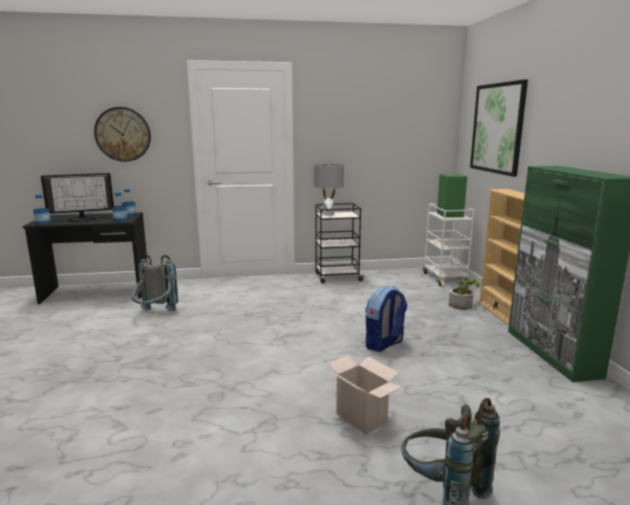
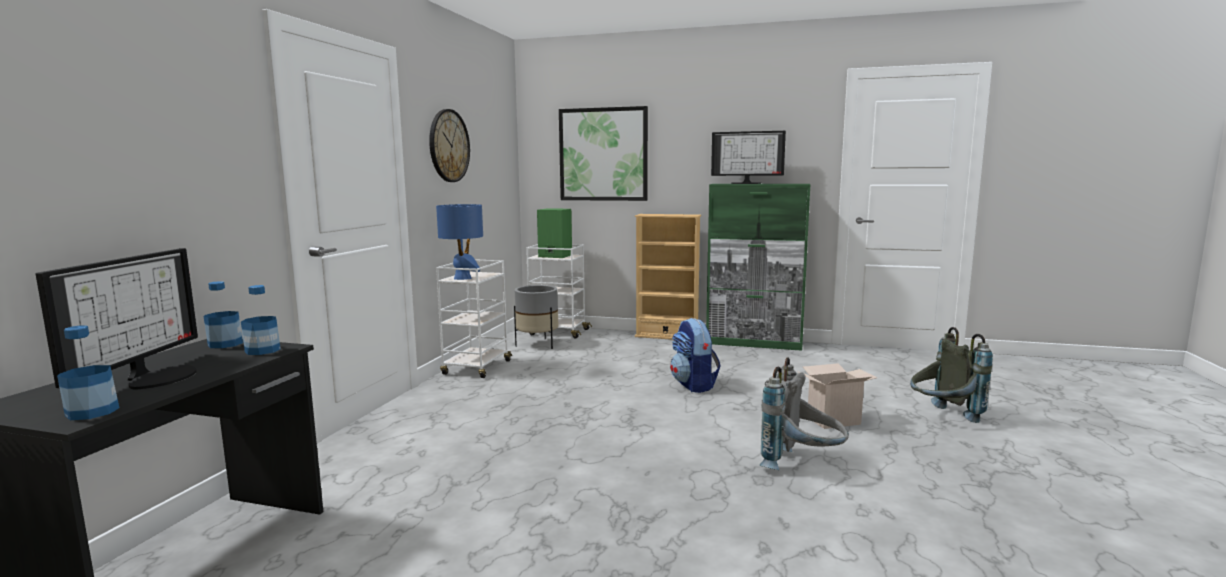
camera: 65 degrees left, 5 degrees down
(123, 134) = (152, 155): wall clock -> wall clock (449, 146)
(155, 314) = (437, 502): grey backpack -> grey backpack (801, 466)
(328, 214) = (463, 278): grey table lamp -> blue table lamp
(337, 277) = (476, 368): black cart -> white cart
(406, 280) = (537, 344): none -> grey planter
(462, 304) = (633, 342): potted plant -> none
(570, 169) = (746, 183): none -> monitor

